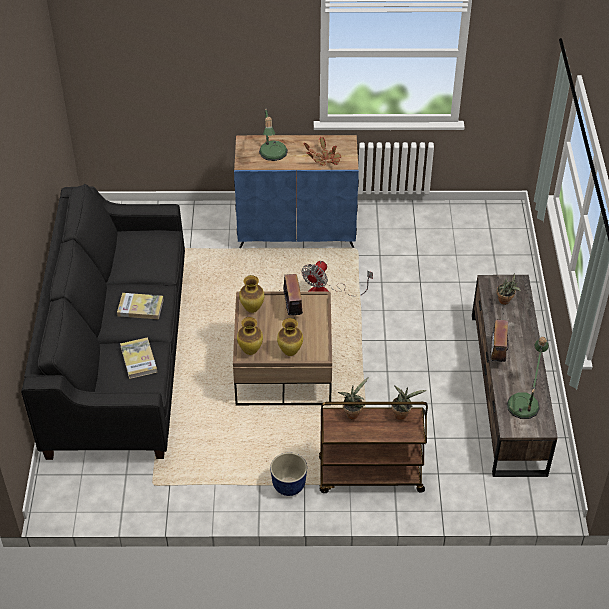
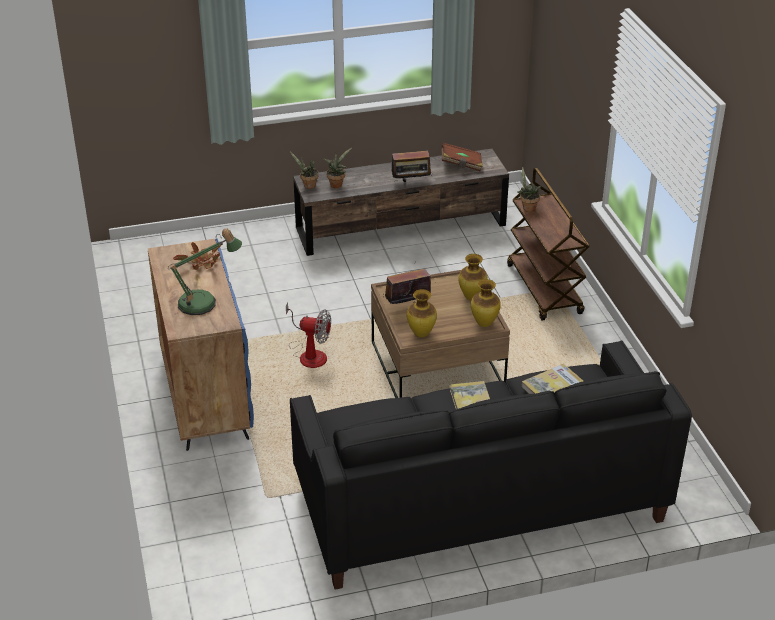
camera: 105 degrees left, 10 degrees down
(288, 486) = (587, 335): planter -> none
(352, 413) = (543, 233): potted plant -> potted plant (307, 185)
(525, 402) = (461, 165): table lamp -> brown book

